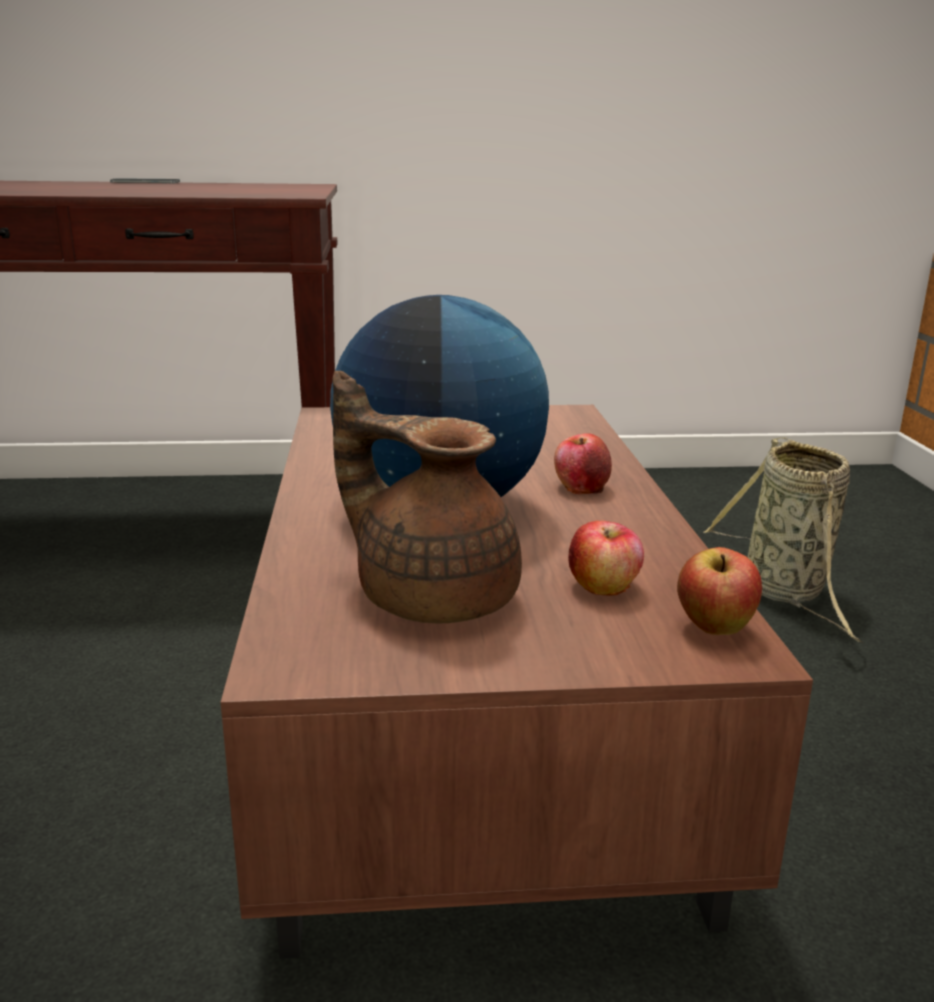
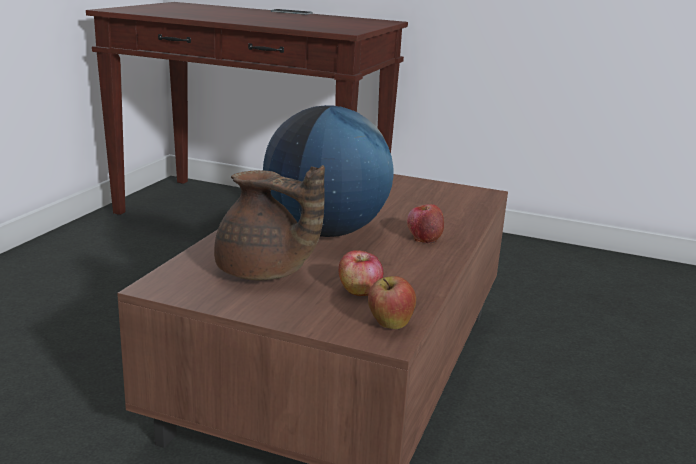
camera: 25 degrees right, 0 degrees up
(432, 595) = (264, 273): brown teapot -> brown teapot turned 150 degrees clockwise
(786, 593) = (632, 356): basket -> none

